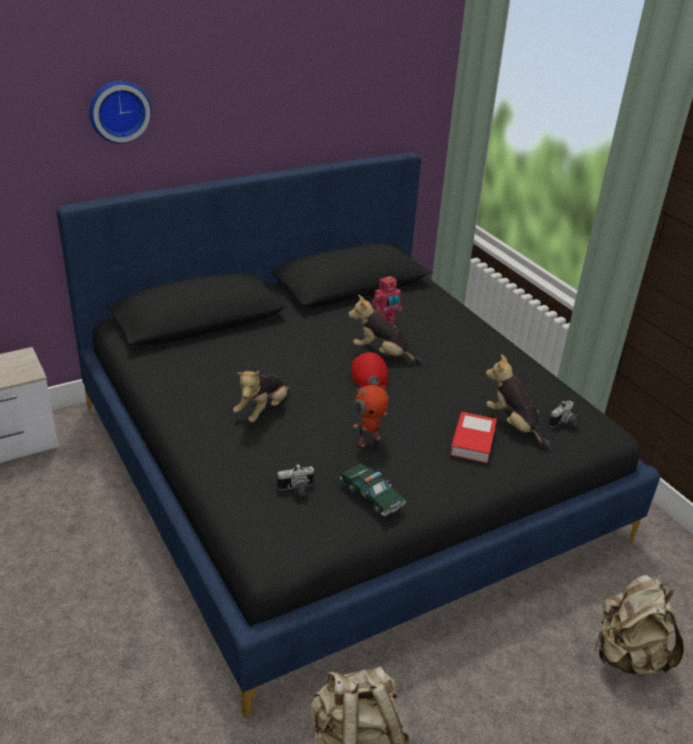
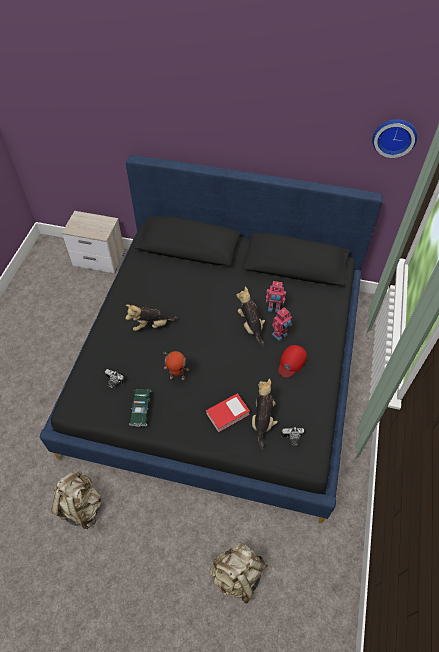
camera: 45 degrees right, 20 degrees up
(118, 110) = (169, 112): wall clock -> wall clock (394, 136)
(370, 378) = (224, 338): red cap -> red cap (291, 362)
(425, 346) = (280, 335): none -> toy robot

